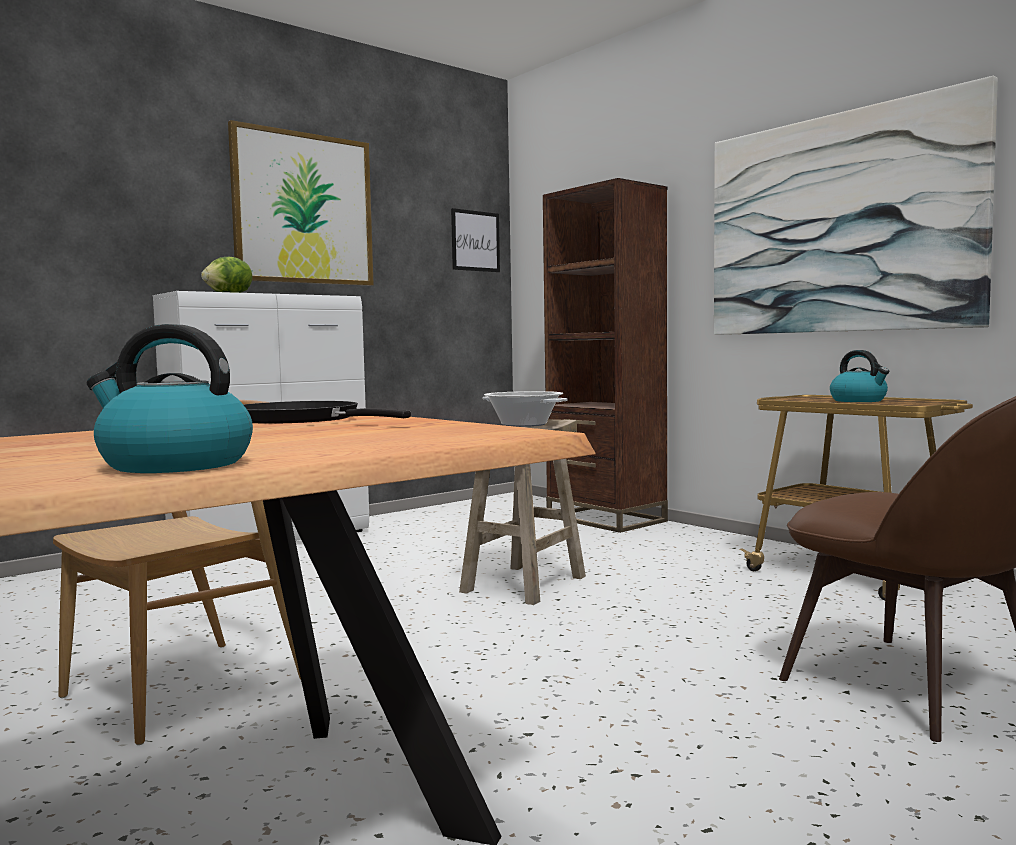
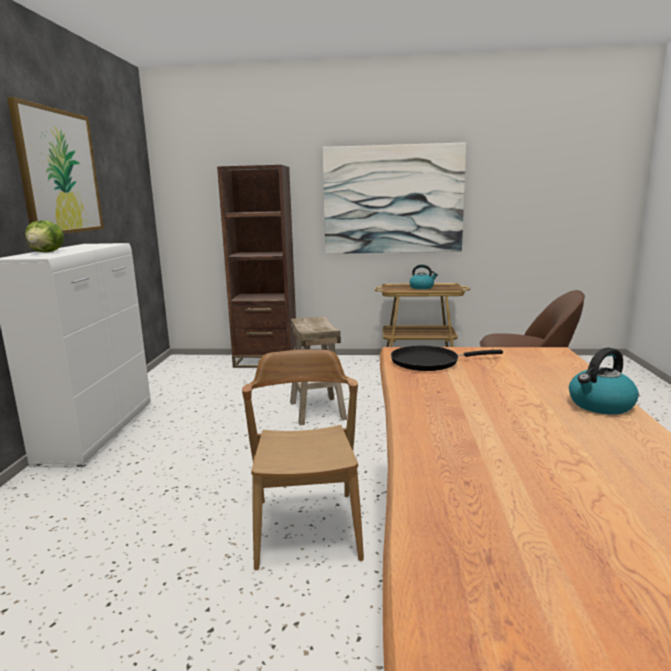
camera: 45 degrees left, 10 degrees up
(475, 241) = (139, 188): picture -> none
(524, 424) = (312, 324): cooking pot -> none

